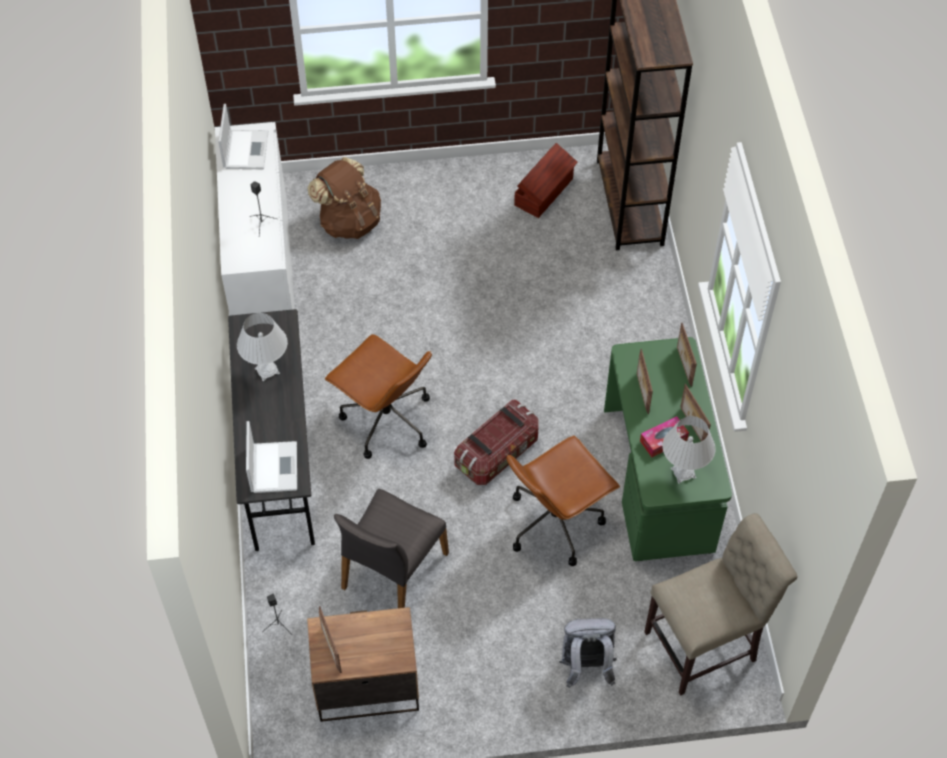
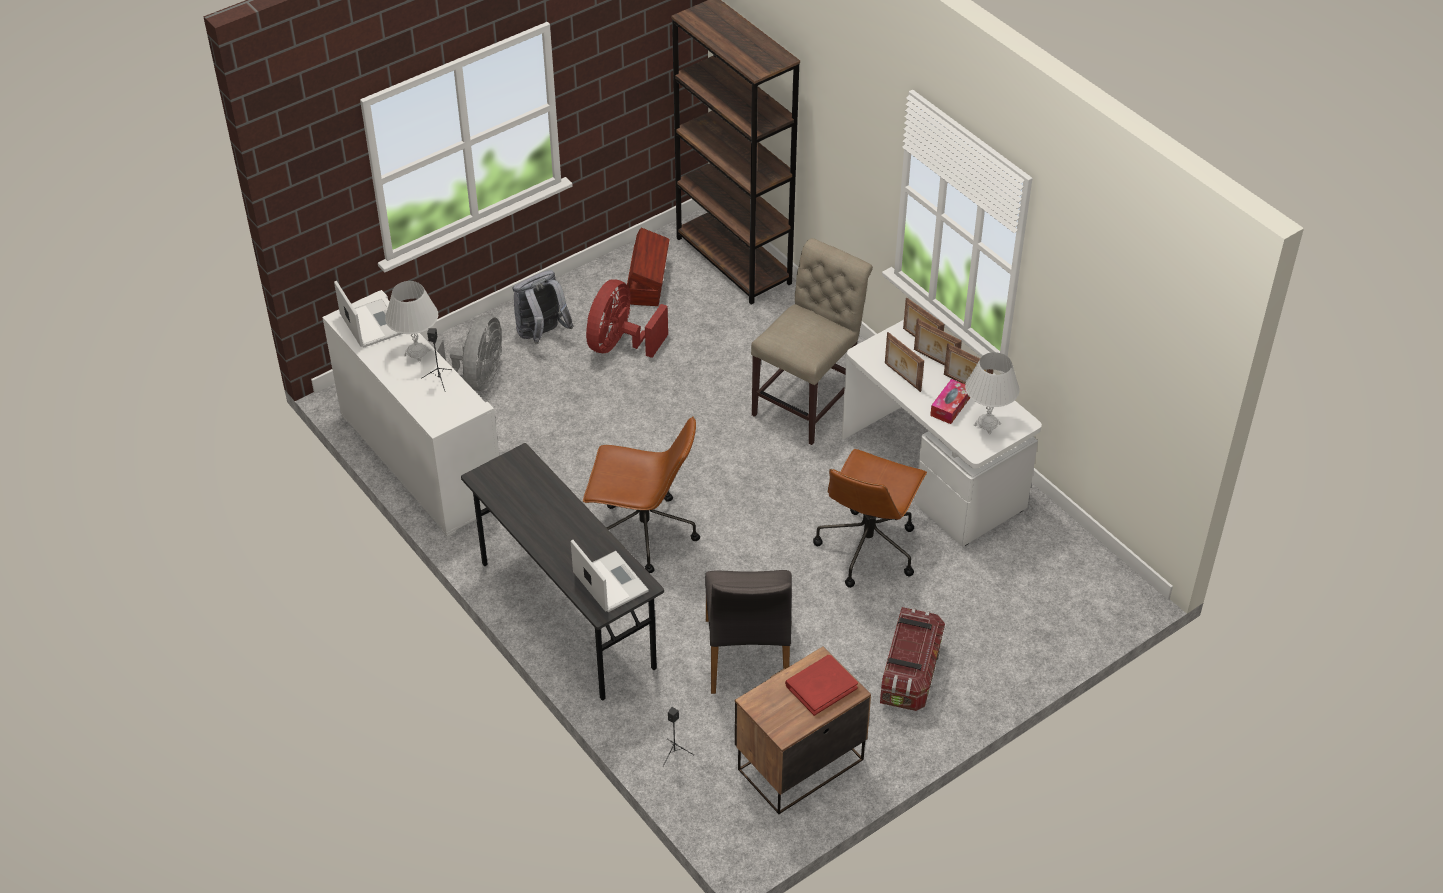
camera: 30 degrees left, 10 degrees down
(267, 371) = (538, 505): white table lamp -> white table lamp (417, 353)
(330, 649) = (778, 714): picture frame -> picture frame (935, 361)
(349, 221) = (475, 380): brown backpack -> grey fan
(382, 642) = (821, 686): none -> red book
(483, 240) = (620, 345): none -> red fan
(498, 453) = (771, 515): storage box -> storage box (910, 673)
(586, 667) = (985, 651): grey backpack -> grey backpack (542, 335)
(659, 480) = (933, 473): green desk -> white desk
(706, 644) = (1074, 584): beige chair -> beige chair (809, 402)

